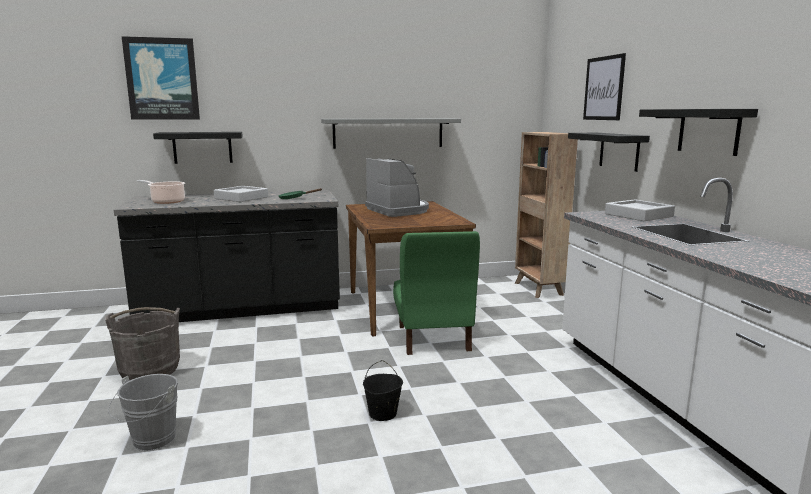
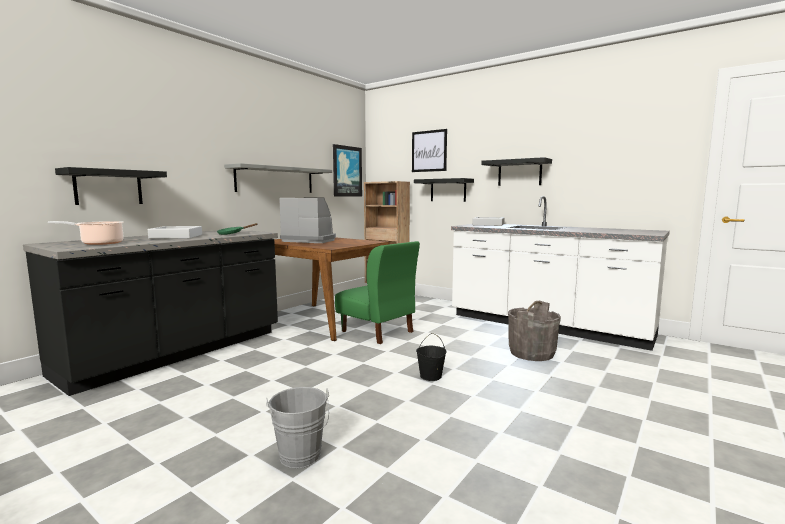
camera: 40 degrees left, 5 degrees down
(149, 370) = (177, 419): grey bucket -> grey bucket (531, 353)
(162, 79) = (59, 108): picture -> picture (347, 171)

